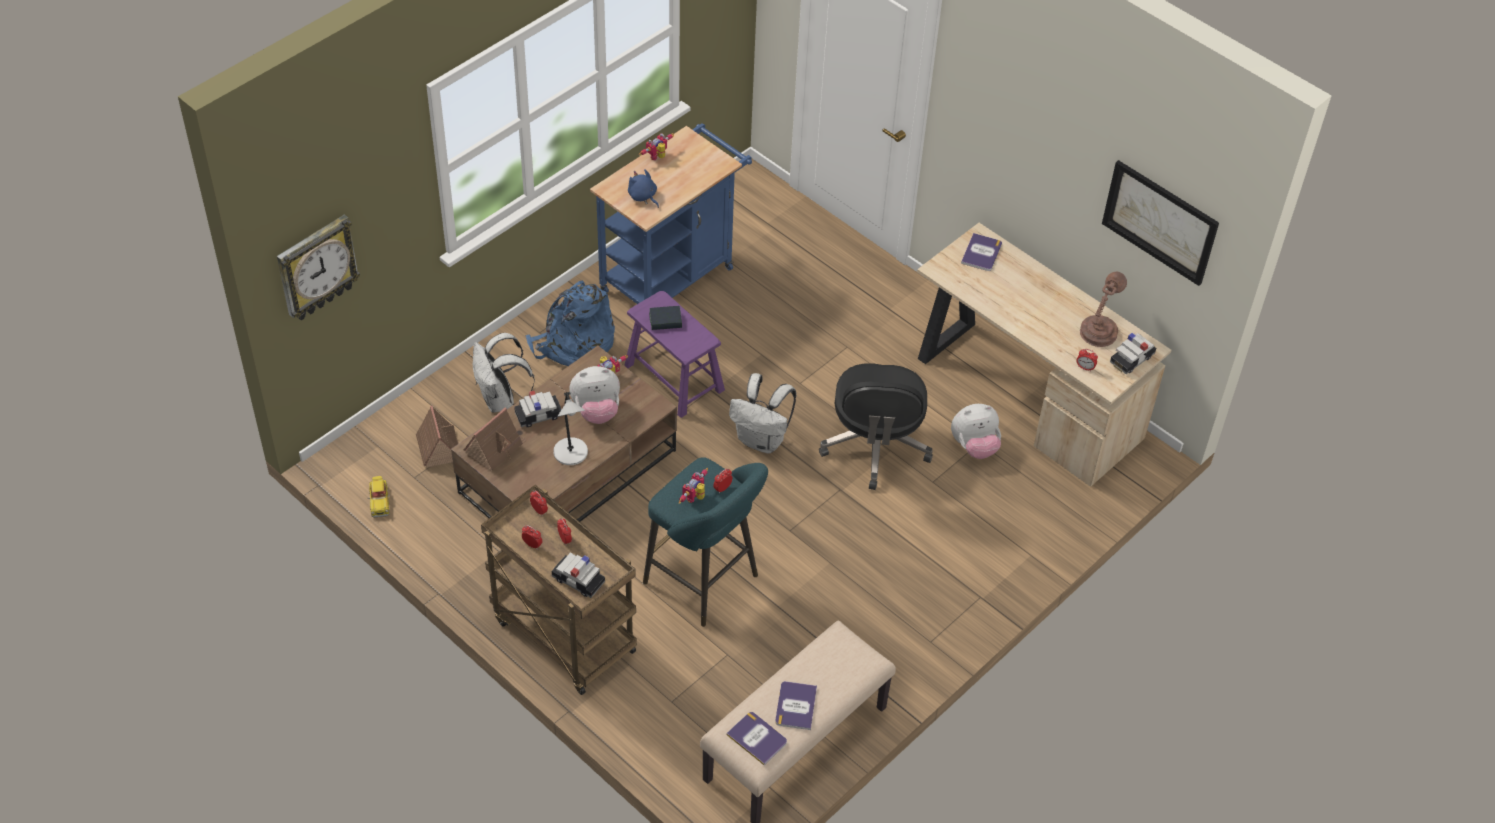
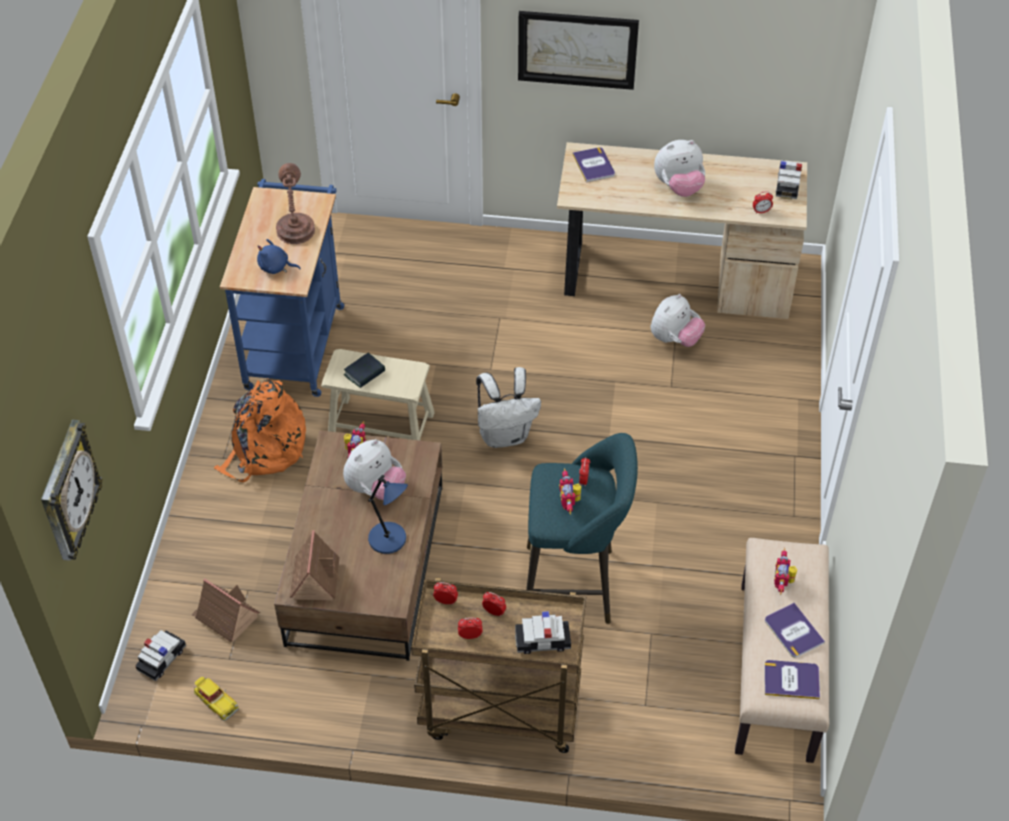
camera: 35 degrees left, 0 degrees up
(501, 400) = (244, 538): white backpack -> none
(539, 415) = (326, 523): toy car -> toy car (162, 659)
(571, 453) = (389, 539): grey table lamp -> blue table lamp
(574, 344) = (265, 450): blue backpack -> orange backpack
(658, 157) = (255, 227): toy robot -> toy robot (783, 582)
(674, 377) = (381, 426): purple stool -> beige stool
(875, 446) = (600, 385): black office chair -> none
(1034, 309) = (678, 187): none -> plush toy
(1099, 330) = (742, 177): brown table lamp -> brown table lamp (295, 228)
(1160, 221) = (775, 46): picture -> picture (577, 49)

